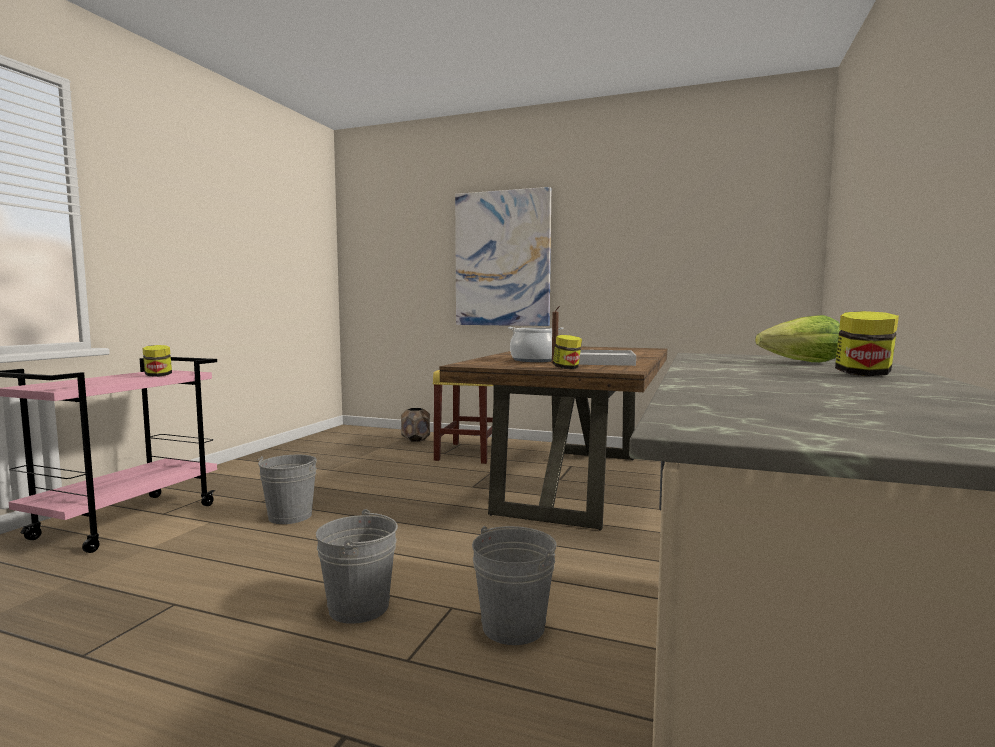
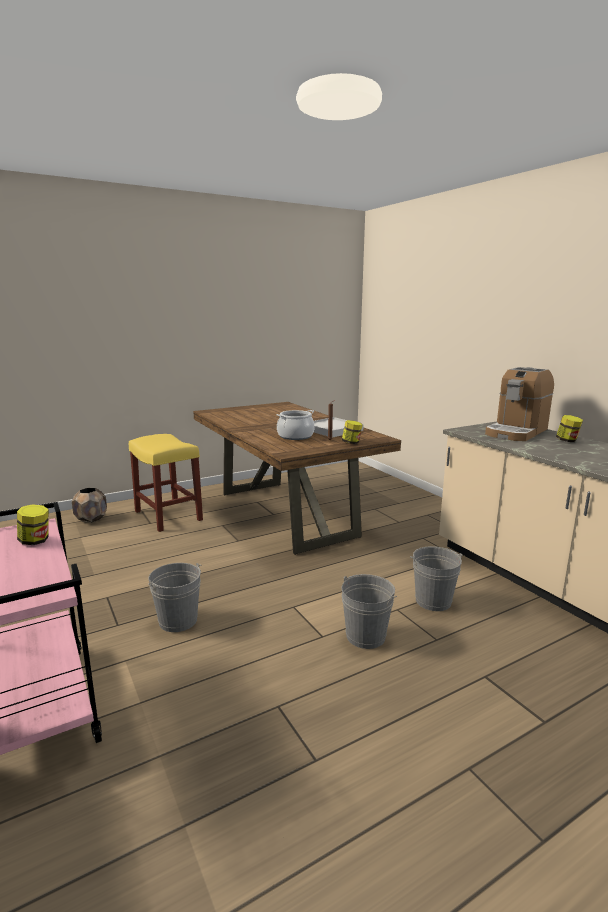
camera: 50 degrees left, 10 degrees up
(502, 259) = (145, 334): picture -> none
(802, 362) = (516, 432): lettuce -> coffee machine

